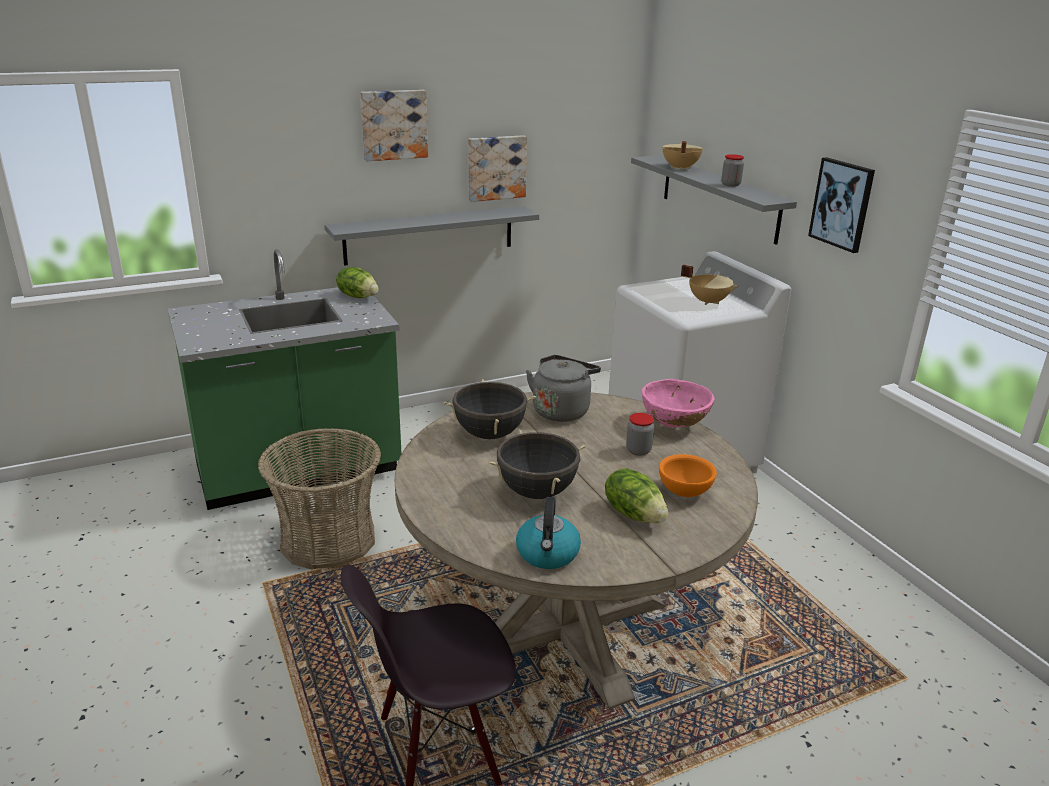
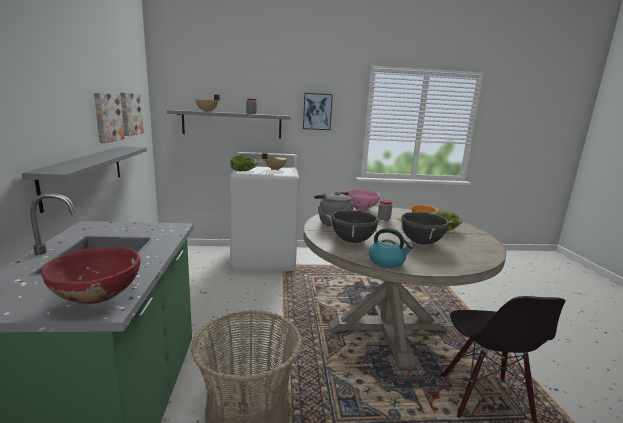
camera: 70 degrees left, 10 degrees down
(209, 339) = (98, 298): none -> red bowl
(358, 296) = (108, 225): lettuce -> lettuce (243, 171)
(393, 124) = (54, 73): picture -> picture (130, 114)
(548, 554) = (481, 251): kettle -> kettle (387, 261)

